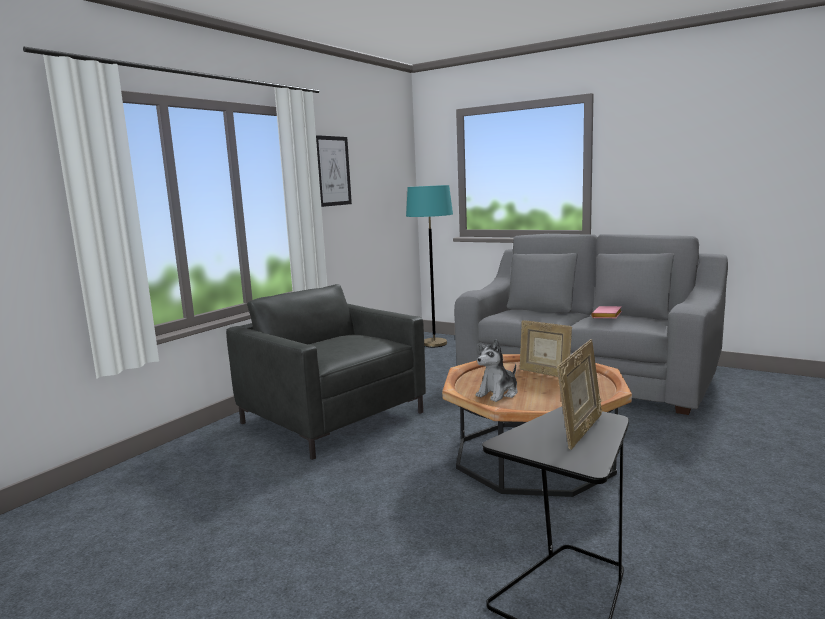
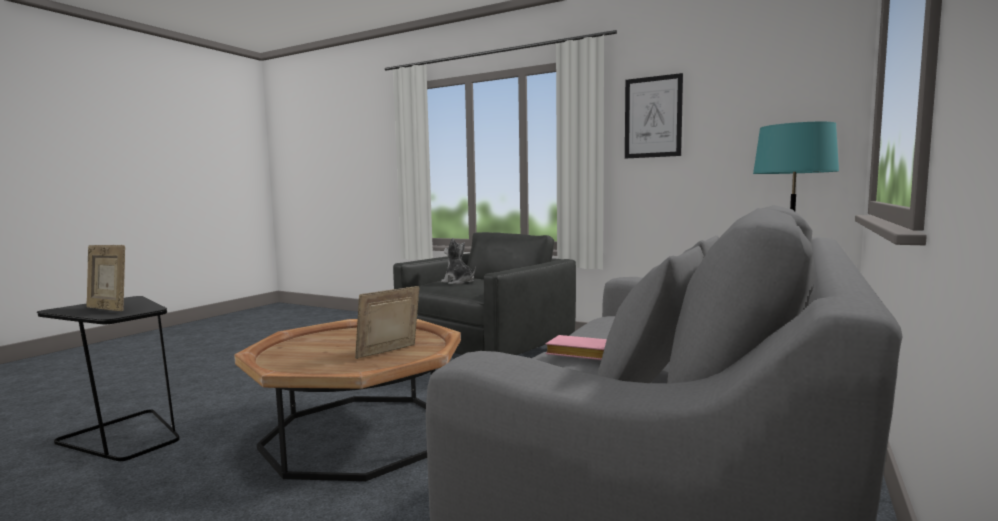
camera: 85 degrees right, 5 degrees down
(498, 393) = (339, 338): plush toy -> plush toy (458, 282)

